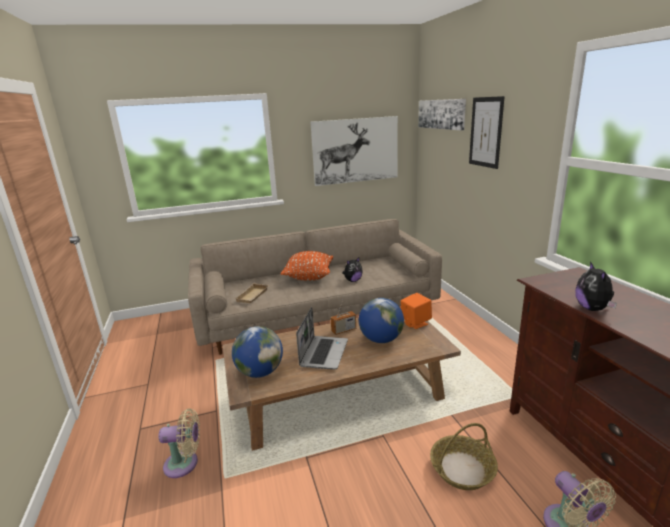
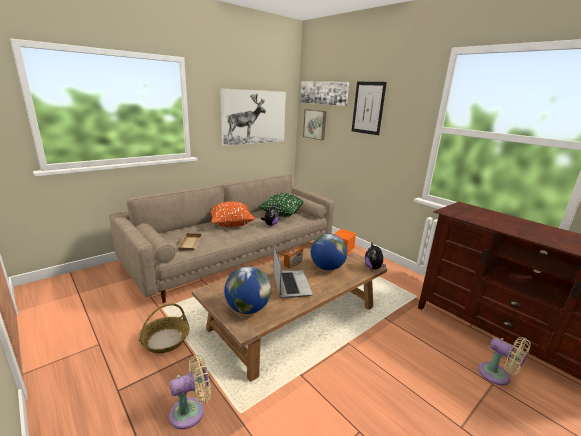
camera: 25 degrees left, 0 degrees up
(376, 268) = (282, 214): none -> green pillow
(434, 154) = (315, 124): none -> picture
(462, 469) = (415, 355): basket -> basket (165, 340)
(593, 309) = (497, 226): plush toy -> plush toy (373, 268)

